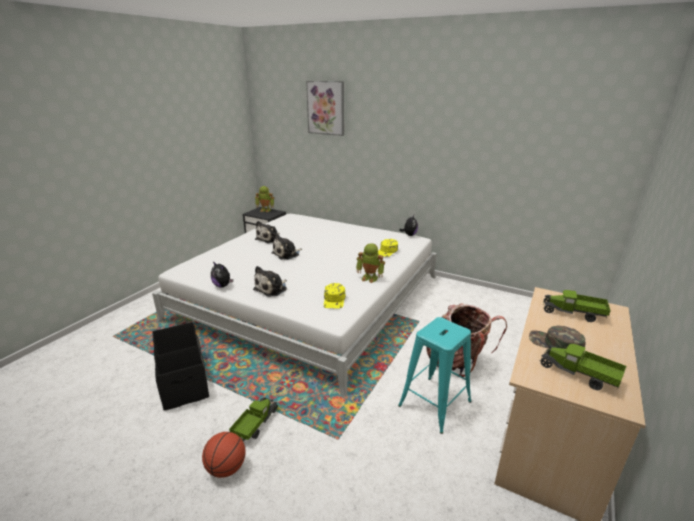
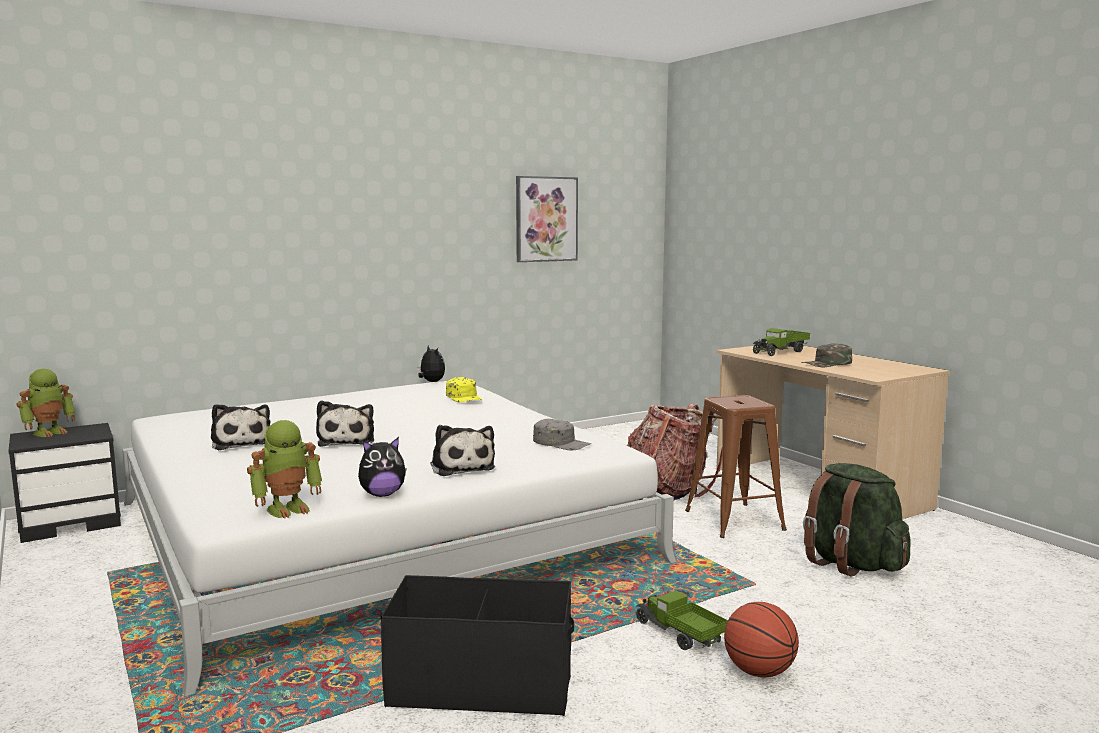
camera: 60 degrees left, 15 degrees down
(326, 108) = (215, 171): picture -> picture (546, 219)
(334, 300) = (561, 443): yellow cap -> grey cap
(370, 277) = (524, 419): toy robot -> toy robot (288, 508)
(409, 483) = (850, 564): none -> green backpack
(434, 404) = (734, 520): turquoise stool -> brown stool
(578, 374) = (878, 368): toy truck -> none

